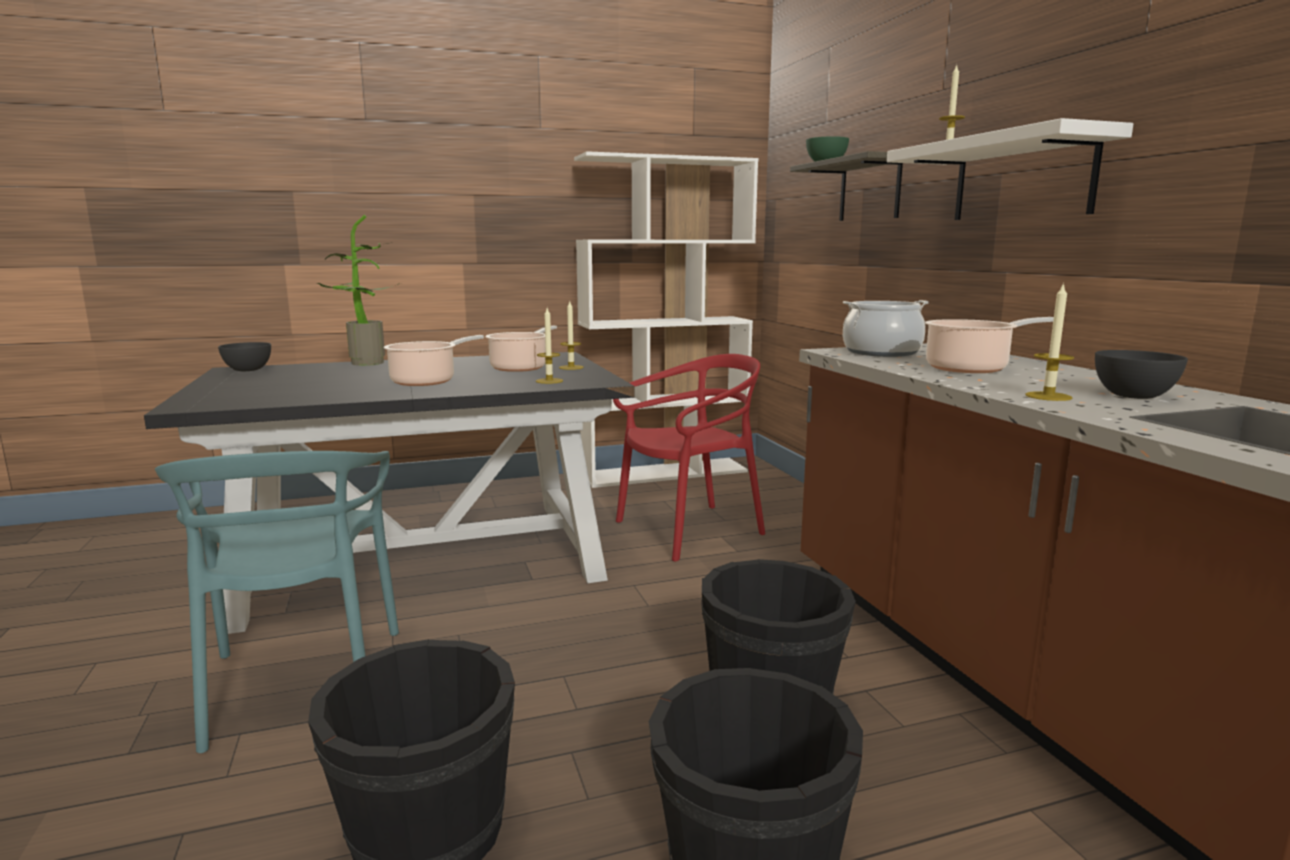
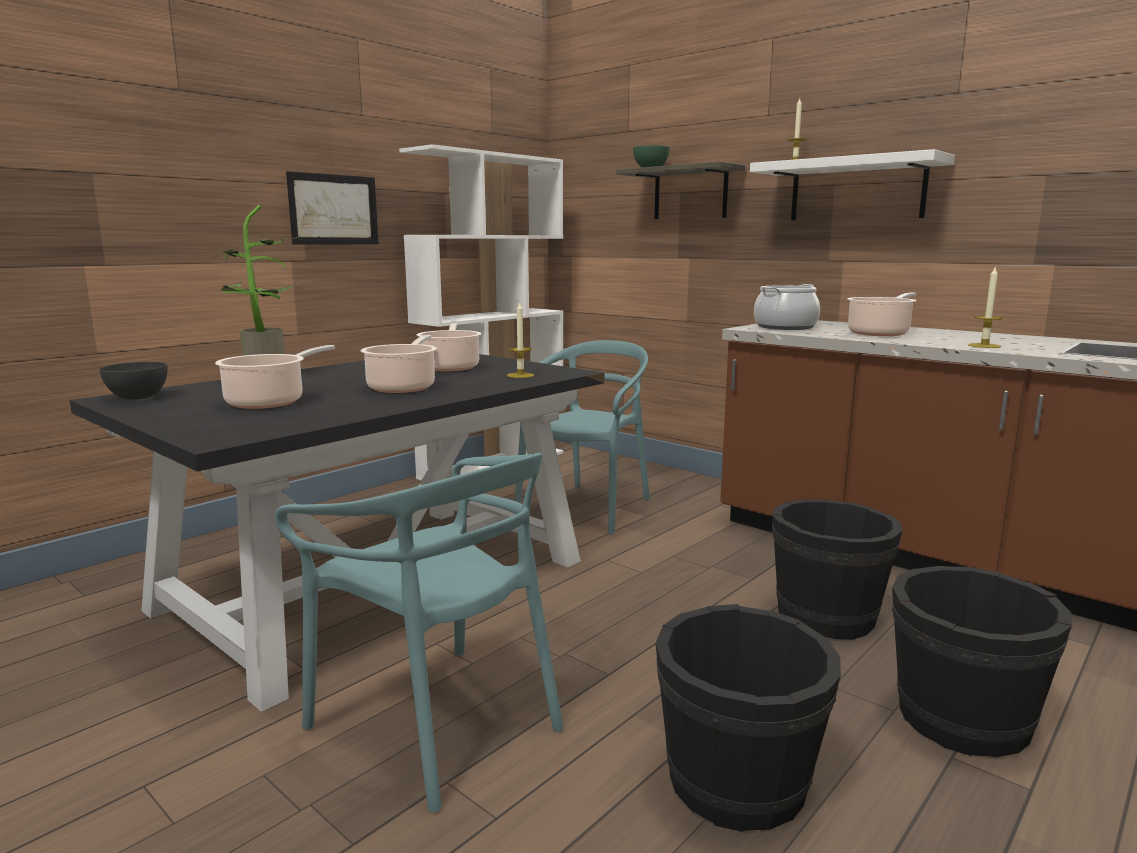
camera: 30 degrees left, 0 degrees up
(305, 382) = (269, 402): none -> cooking pot
(505, 217) = (334, 209): none -> picture
(571, 367) = (498, 363): candle -> none
(690, 530) = (587, 508): red chair -> turquoise chair
(1133, 396) = (1018, 342): grey bowl -> none

